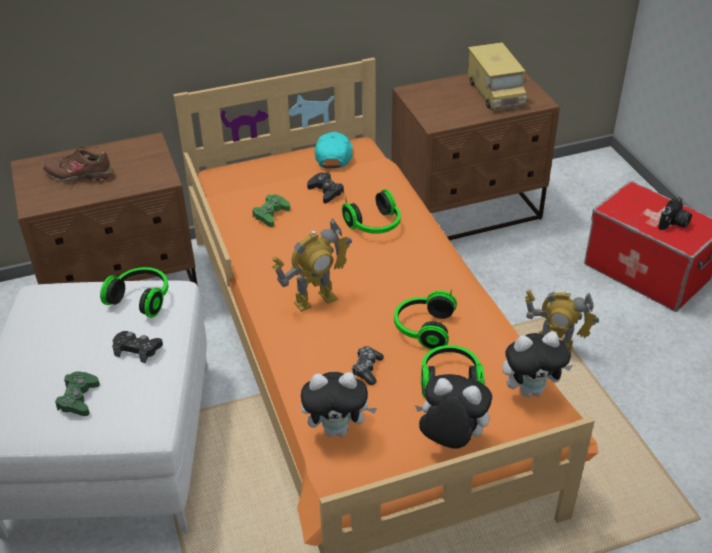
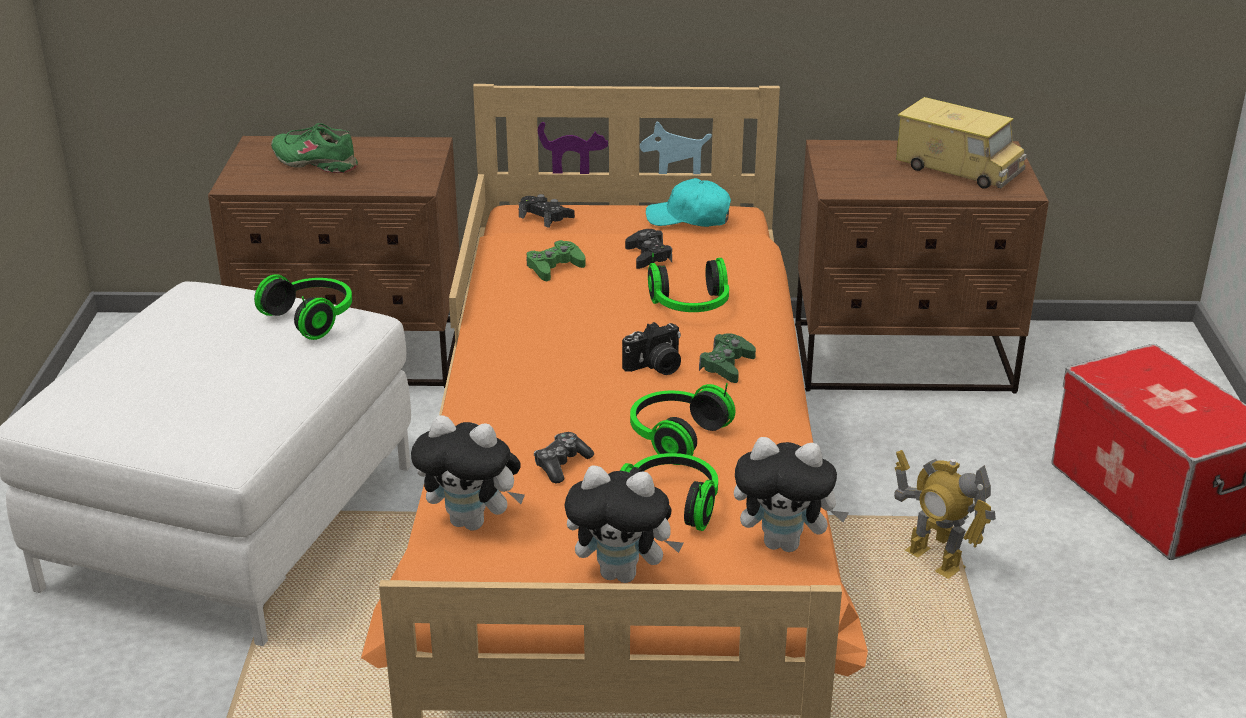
camera: 20 degrees right, 10 degrees down
(78, 398) = (160, 404): green game controller -> green game controller (726, 365)
(79, 174) = (315, 163): brown shoe -> green shoe
(137, 349) = (268, 370): black game controller -> black game controller (545, 217)
(315, 300) = (546, 373): toy robot -> none
(334, 156) = (689, 218): turquoise cap -> turquoise cap turned 105 degrees counterclockwise
(450, 440) = (622, 573): plush toy -> plush toy turned 150 degrees clockwise
(495, 92) = (958, 168): toy truck -> toy truck turned 60 degrees counterclockwise
(674, 223) = (1191, 411): camera -> camera (655, 367)

